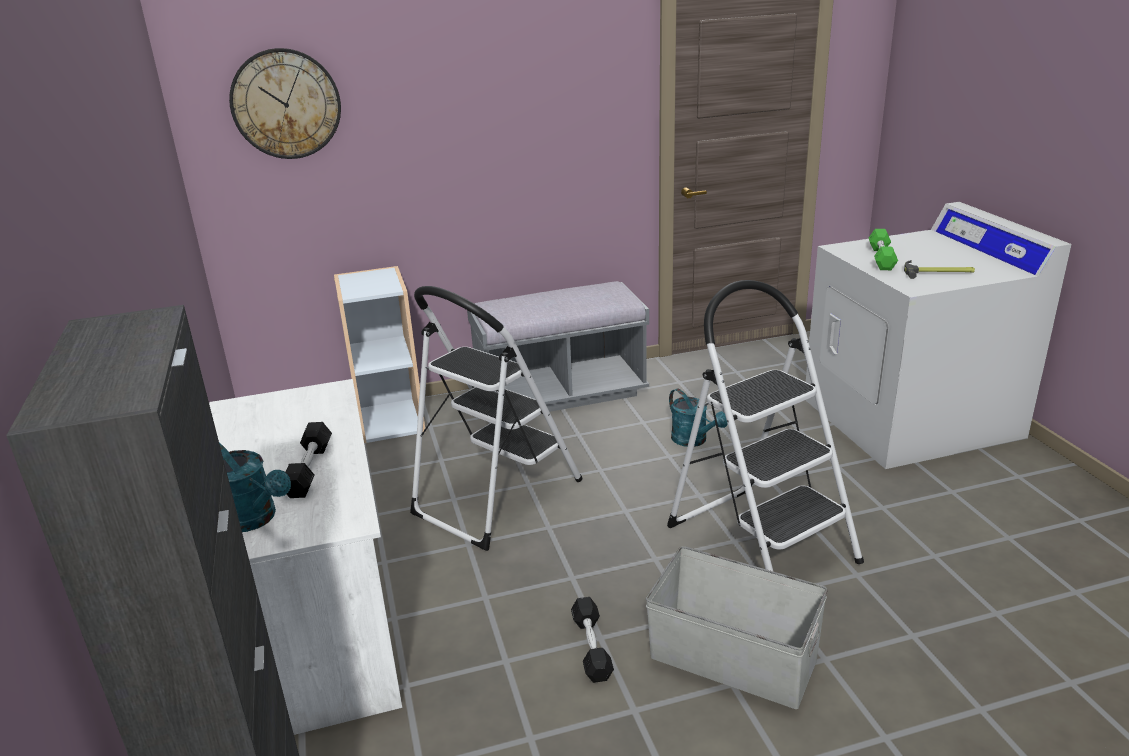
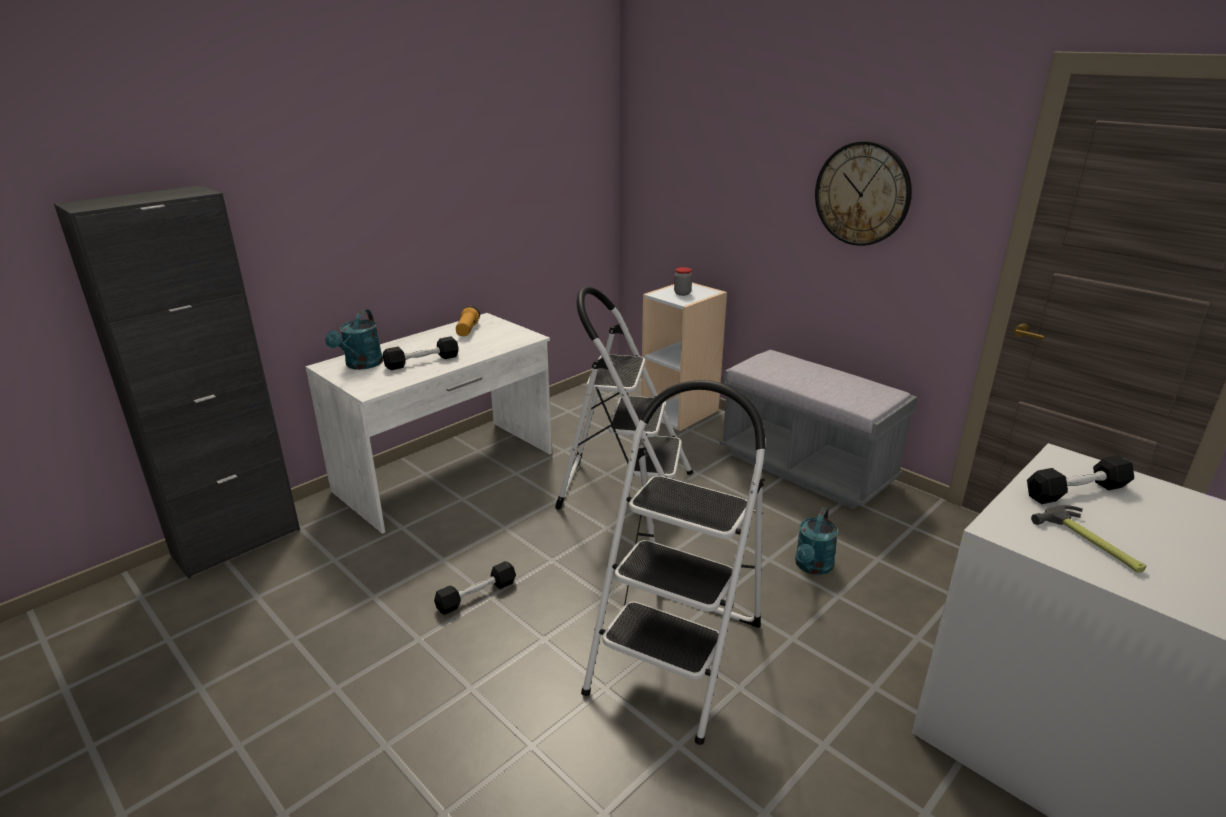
camera: 60 degrees right, 0 degrees up
(250, 423) = (468, 330): none -> flashlight
(286, 104) = (682, 134): wall clock -> wall clock (862, 194)
(369, 283) = (682, 293): none -> jar
(732, 658) = (502, 679): grey storage box -> none
(881, 258) = (1076, 491): green dumbbell -> black dumbbell

